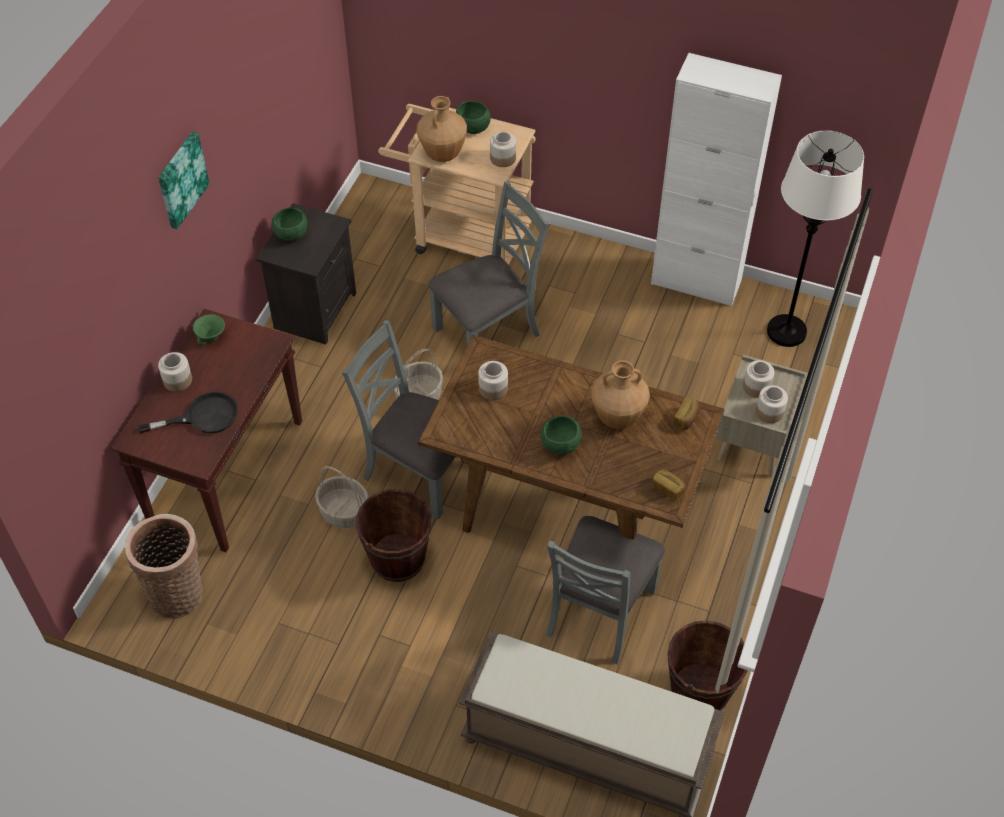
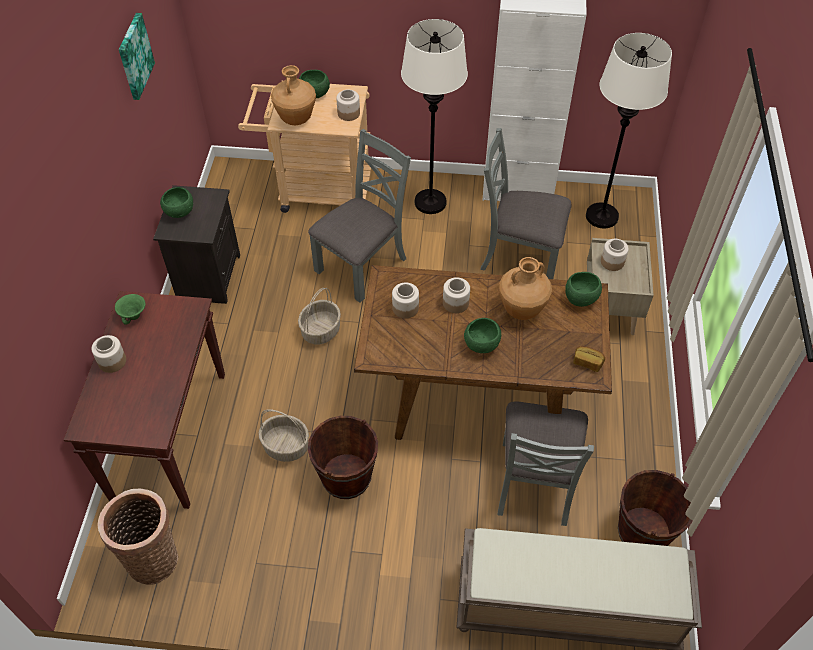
camera: 15 degrees left, 0 degrees up
(181, 179) = (79, 169): picture -> picture (134, 56)
(203, 417) = (146, 390): black frying pan -> none
(418, 471) = (341, 395): grey chair -> grey chair (520, 255)
(589, 274) = (430, 202): none -> white floor lamp
(686, 419) = (580, 299): bread -> green bowl
(769, 412) = (630, 280): jar -> jar (455, 303)

